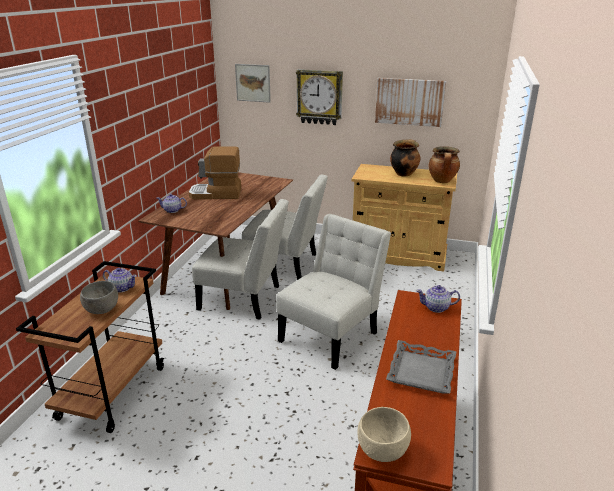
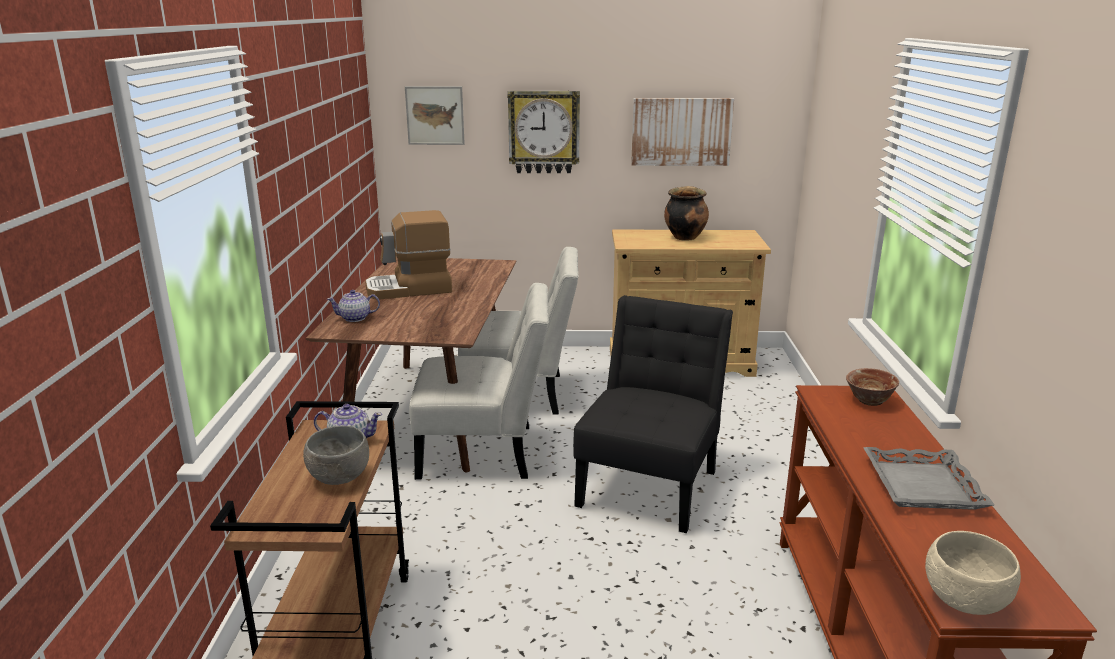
camera: 15 degrees left, 5 degrees down
(332, 334) = (650, 484): white chair -> black chair
(436, 308) = (869, 401): teapot -> bowl
(442, 181) = (746, 242): cooking pot -> none

